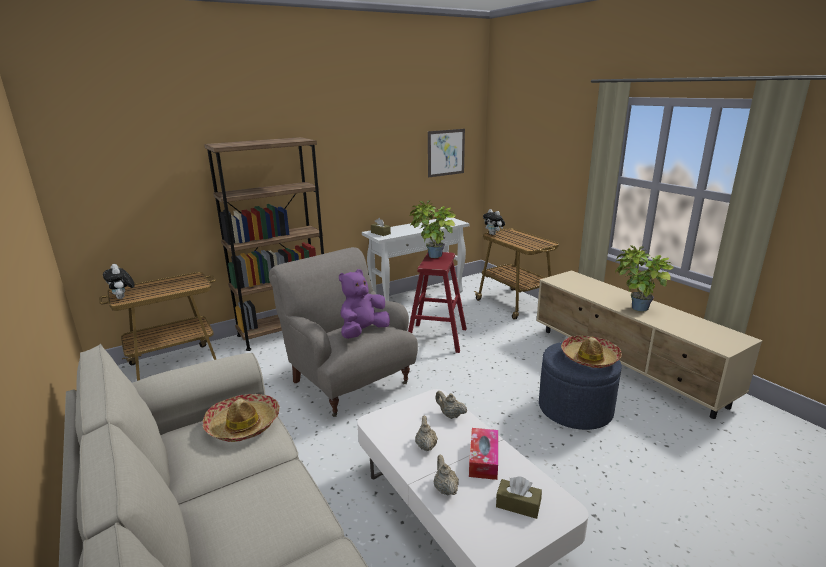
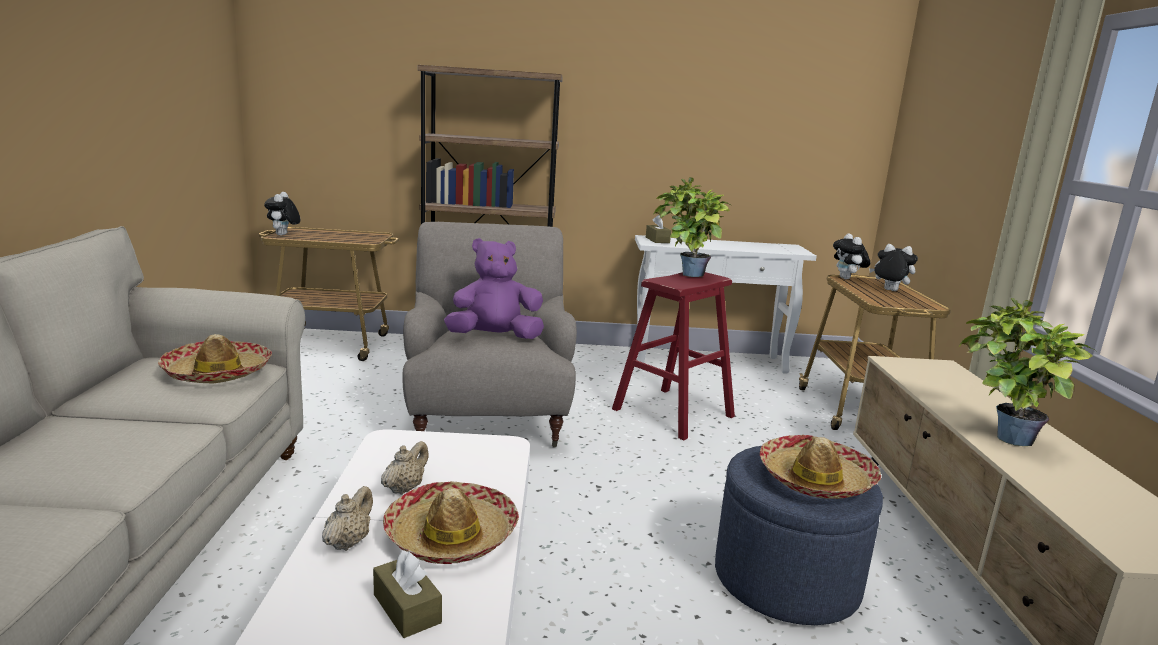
camera: 30 degrees right, 5 degrees down
(446, 152) = (809, 137): picture -> none
(450, 415) = (492, 470): beige teapot -> none
(483, 459) = (451, 536): tissue box -> hat
(520, 237) = (888, 290): none -> plush toy

